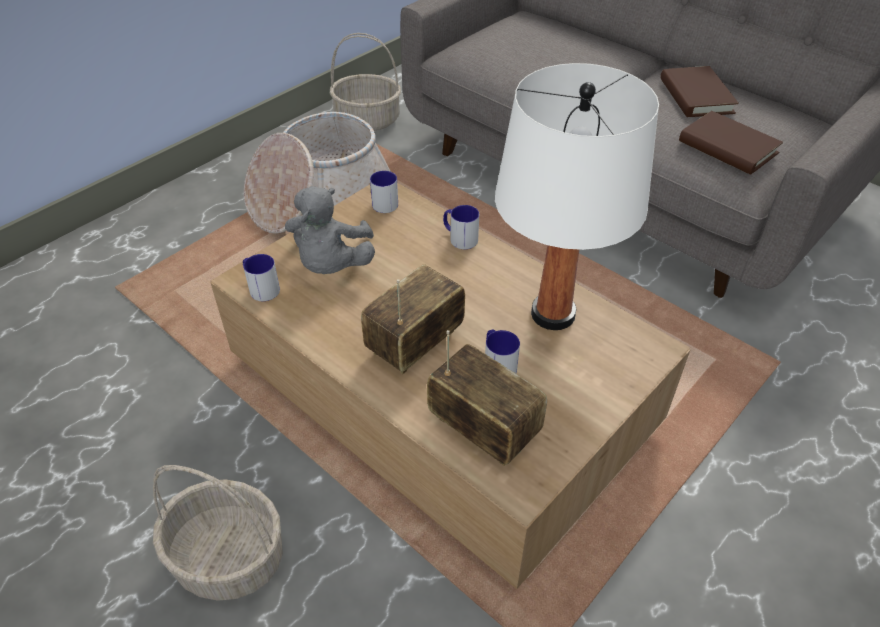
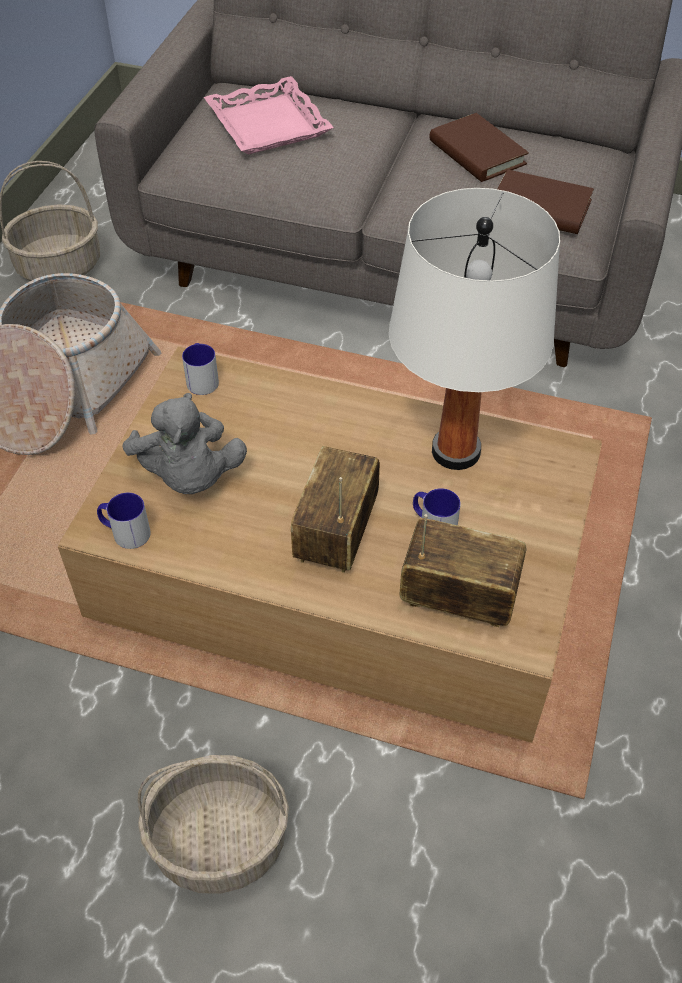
camera: 25 degrees left, 5 degrees up
(459, 238) = (310, 397): mug -> none
(538, 42) = (269, 125): none -> pink tray

